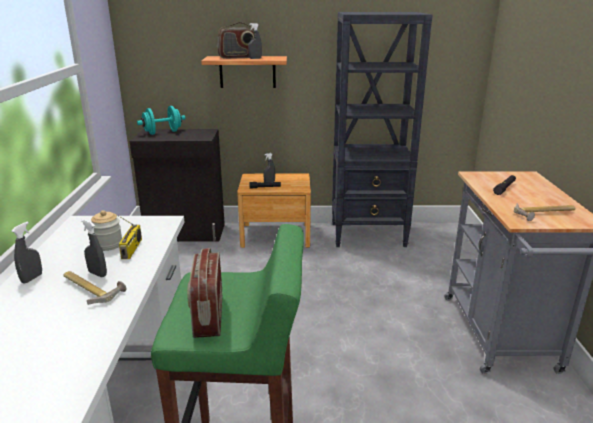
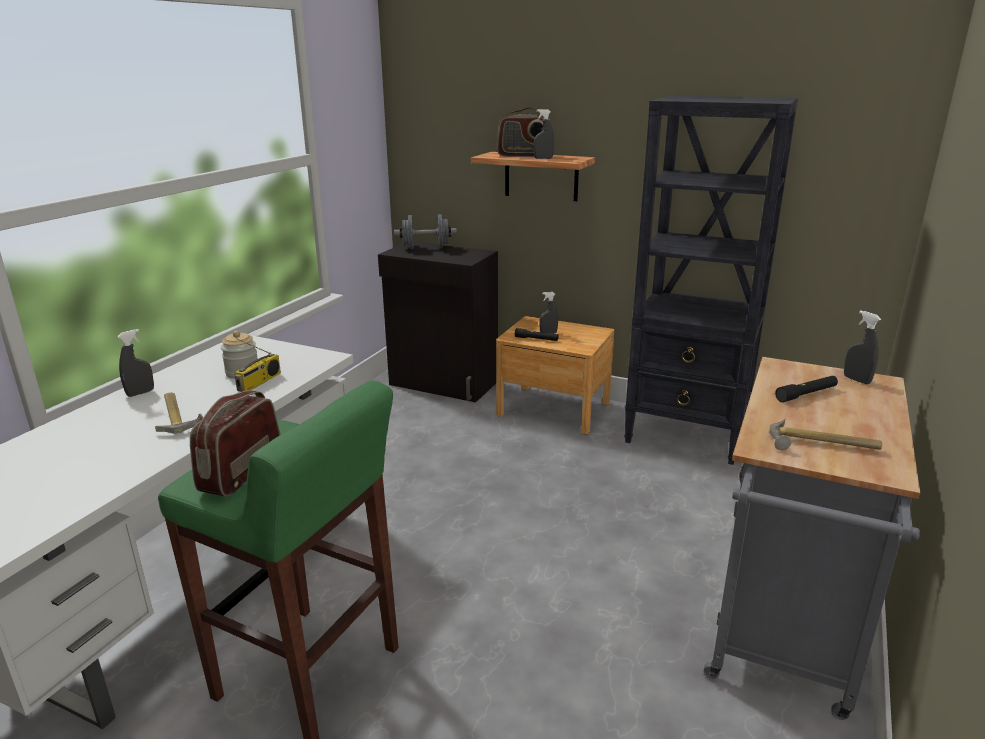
camera: 25 degrees right, 0 degrees up
(97, 274) = (200, 402): grey spray bottle -> grey spray bottle (856, 380)
(163, 132) = (426, 248): turquoise dumbbell -> grey dumbbell

